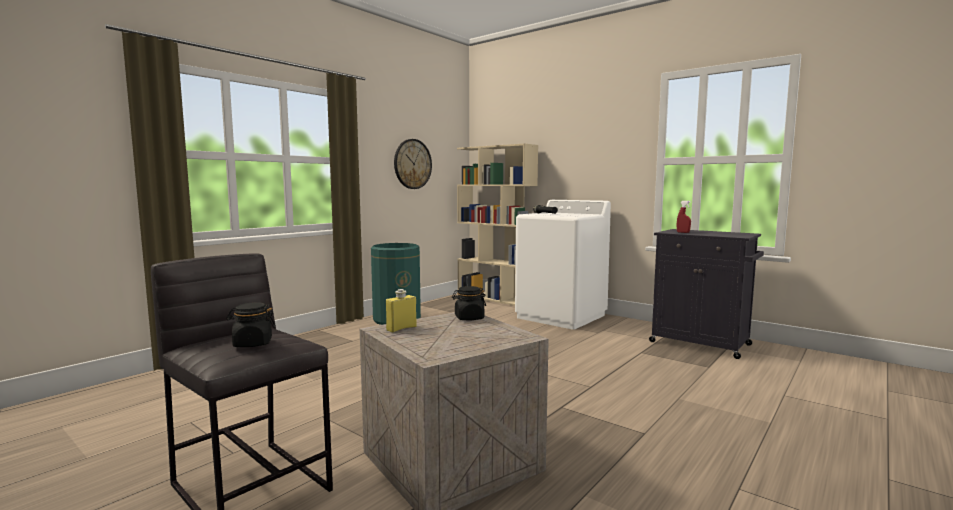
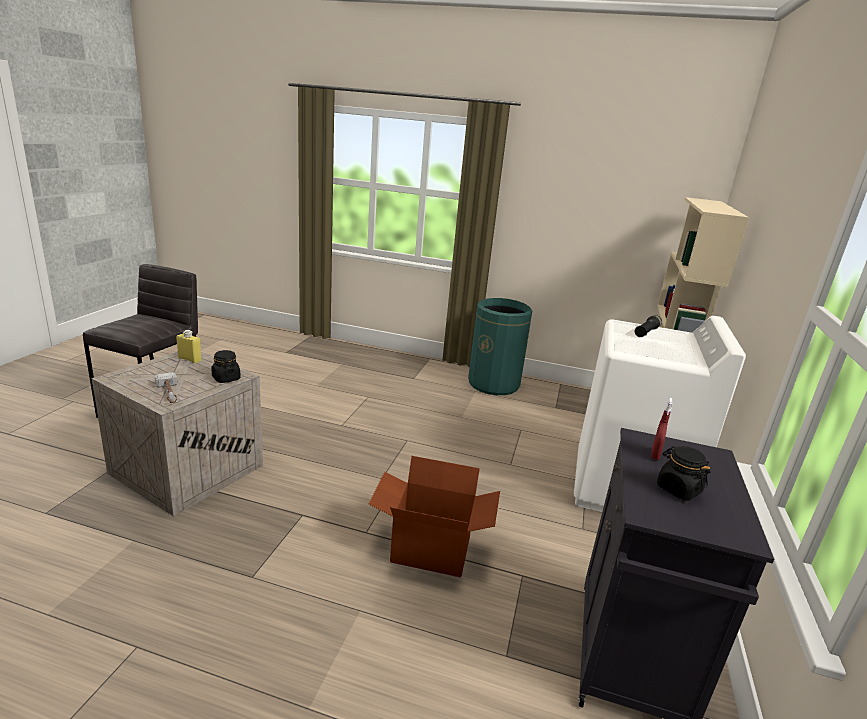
camera: 65 degrees right, 15 degrees up
(252, 343) = (127, 325): black jar -> black jar (678, 489)
(412, 164) = (593, 212): wall clock -> none
(497, 335) = (169, 394): none -> hammer
(615, 370) = (430, 550): none -> cardboard box

